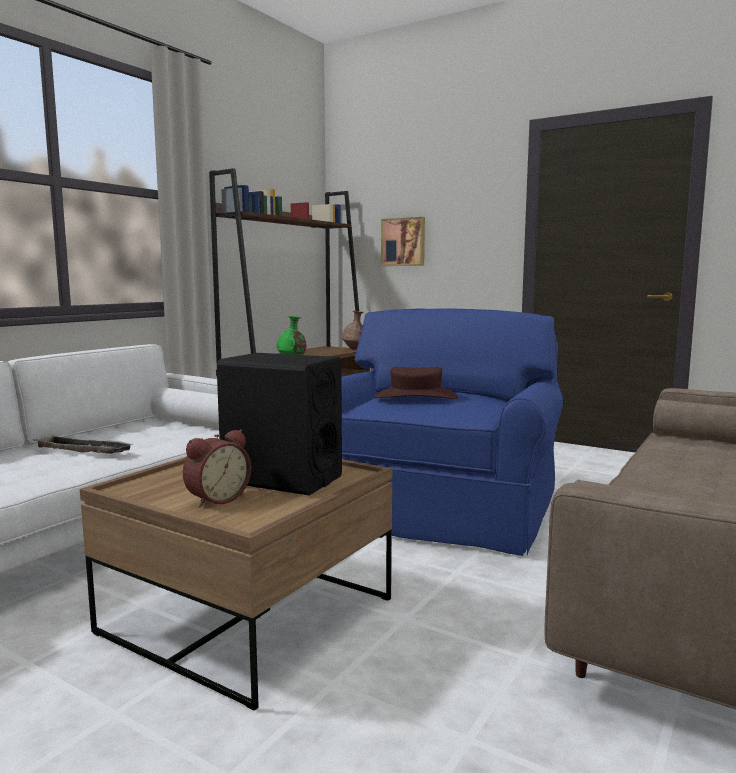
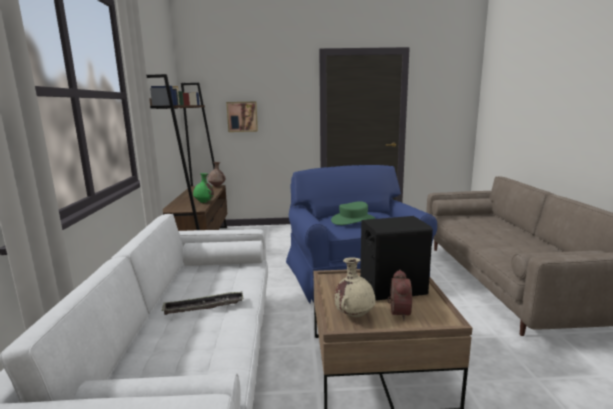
camera: 35 degrees left, 5 degrees up
(163, 487) = (354, 315): none -> beige vase
(416, 397) = (353, 220): brown hat -> green hat

